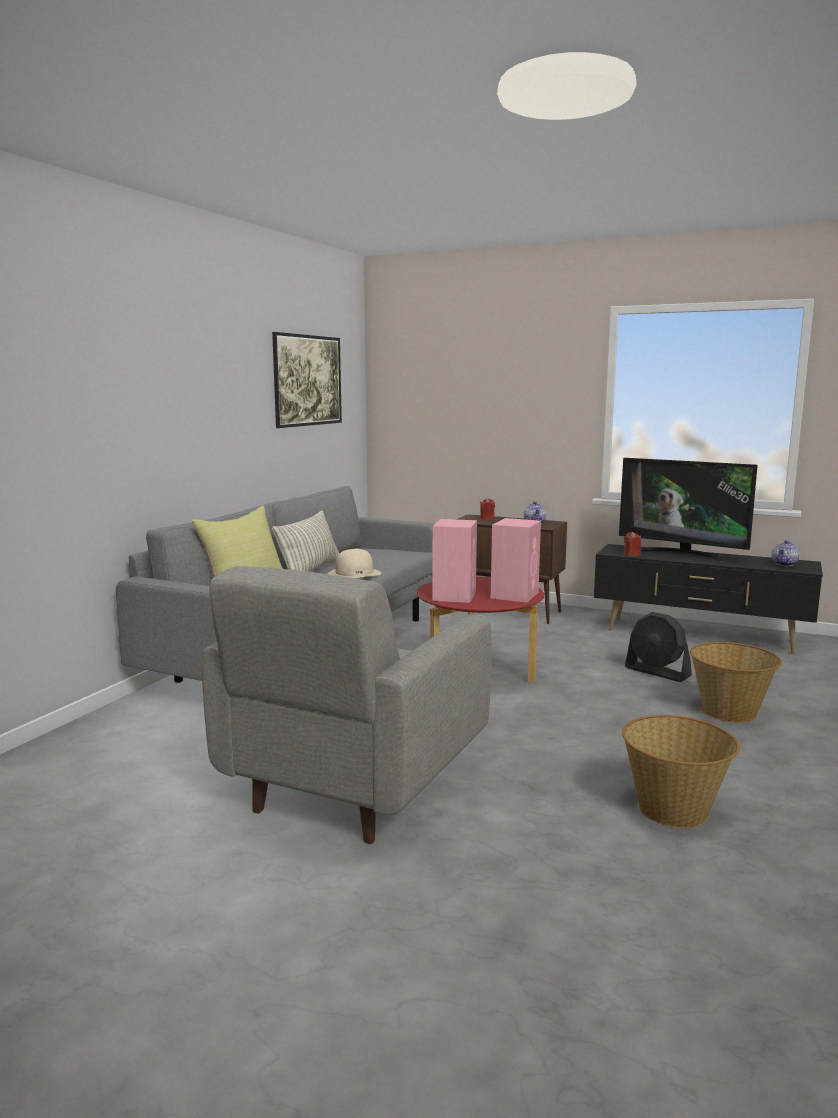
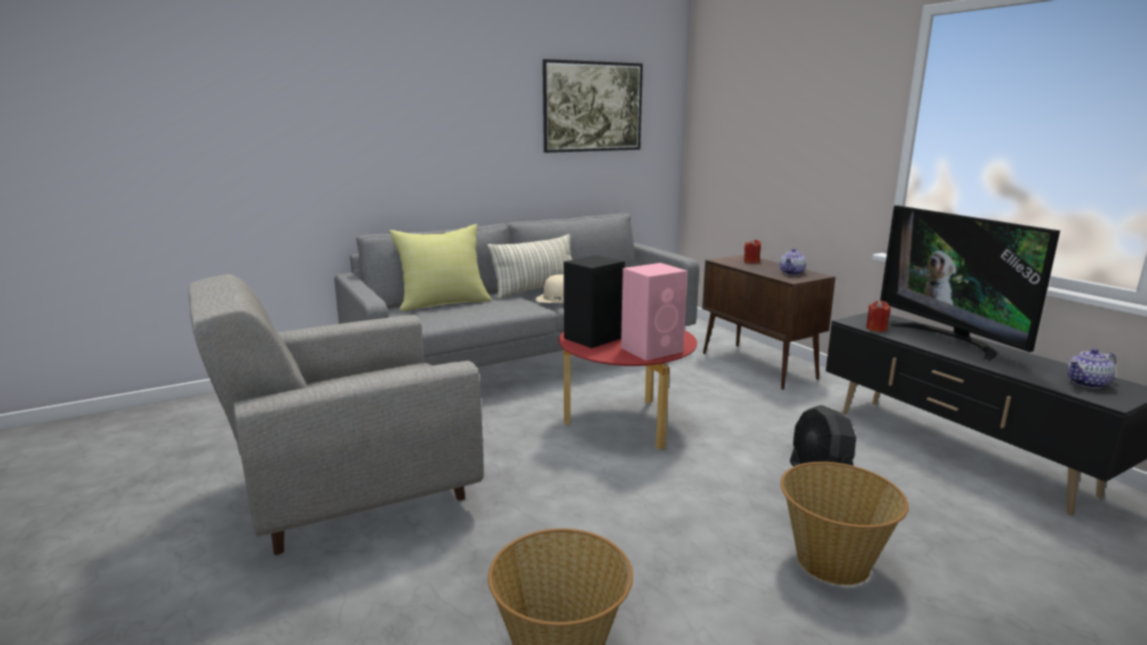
camera: 35 degrees right, 5 degrees up
(454, 595) = (594, 338): pink speaker -> black speaker

